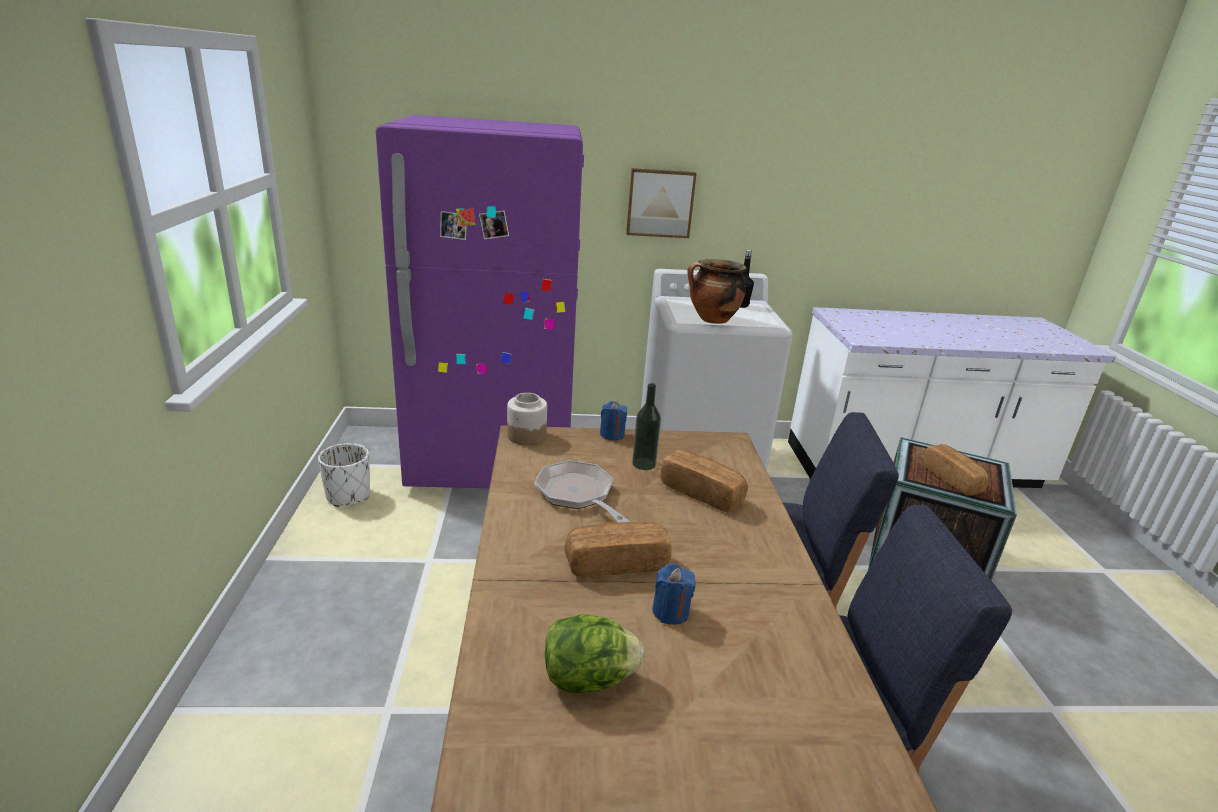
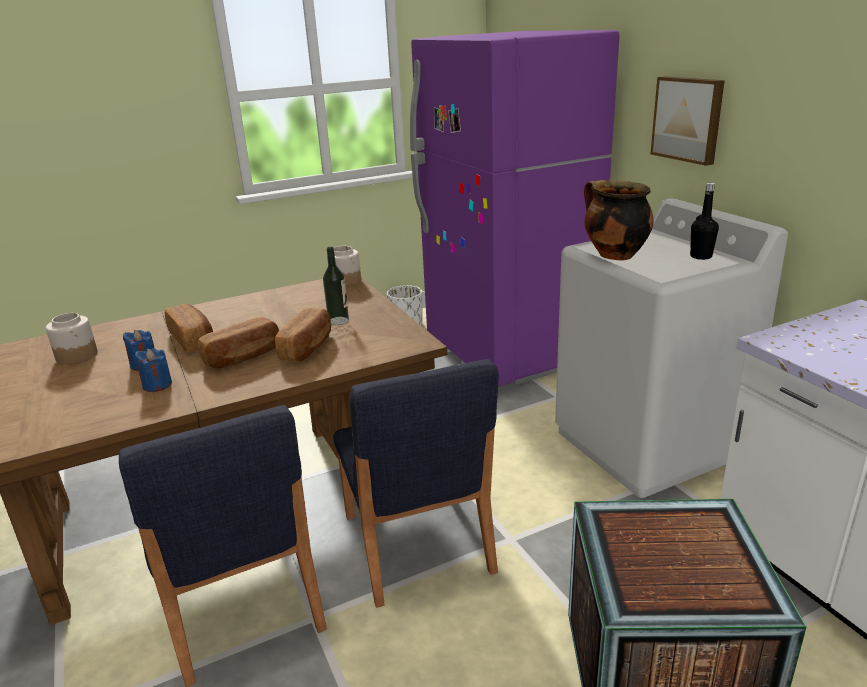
camera: 70 degrees right, 0 degrees up
(577, 495) = (273, 312): frying pan -> none
(588, 679) = (77, 355): lettuce -> jar
(612, 434) = (377, 302): blue candle -> blue candle (157, 385)
(953, 480) = (647, 556): bread -> bread (243, 357)

